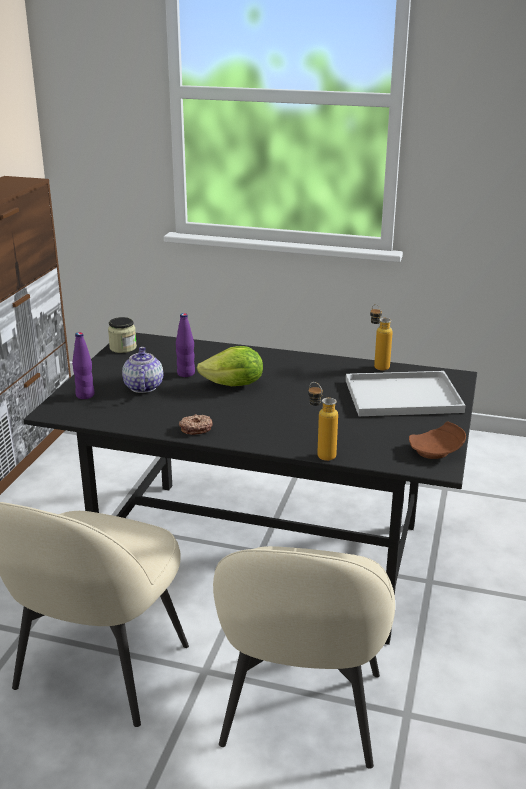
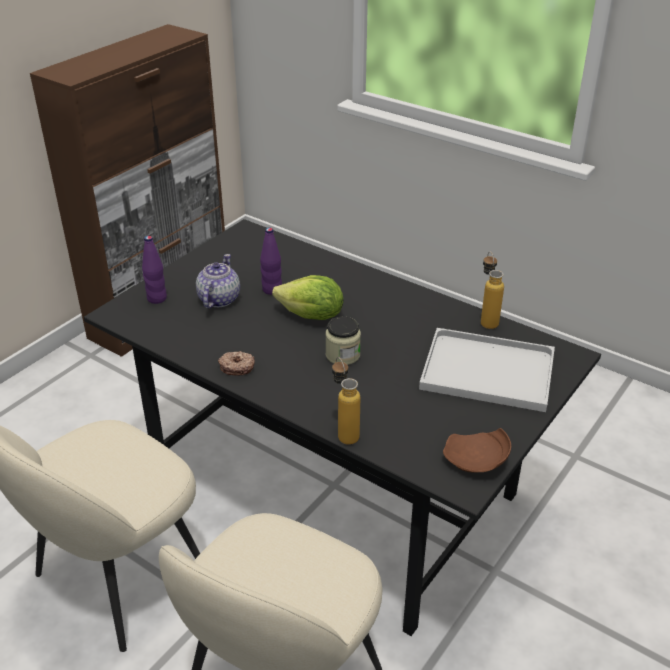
camera: 20 degrees right, 10 degrees up
(123, 348) = (230, 242): jar -> jar (342, 355)

